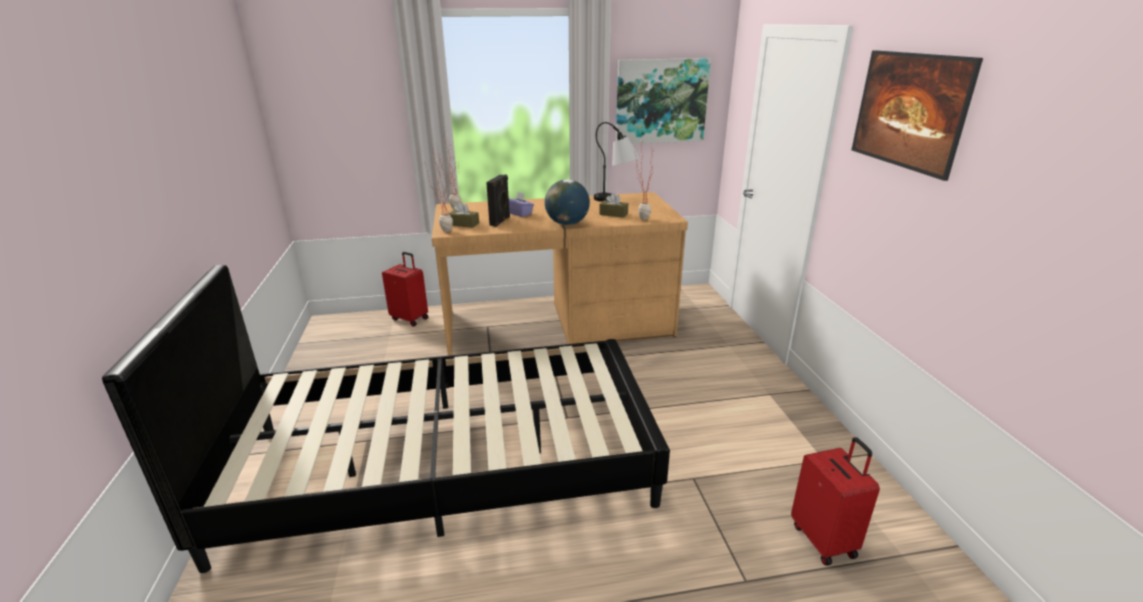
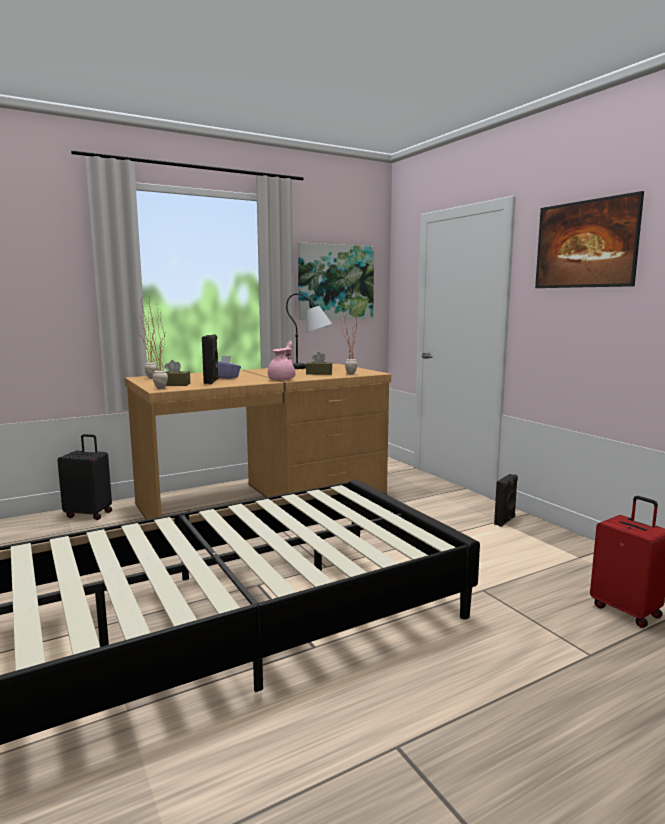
camera: 20 degrees left, 15 degrees down
(410, 318) = (89, 514): red suitcase -> black suitcase
(567, 224) = (282, 379): globe -> pink teapot
(777, 395) = (505, 521): none -> black speaker

